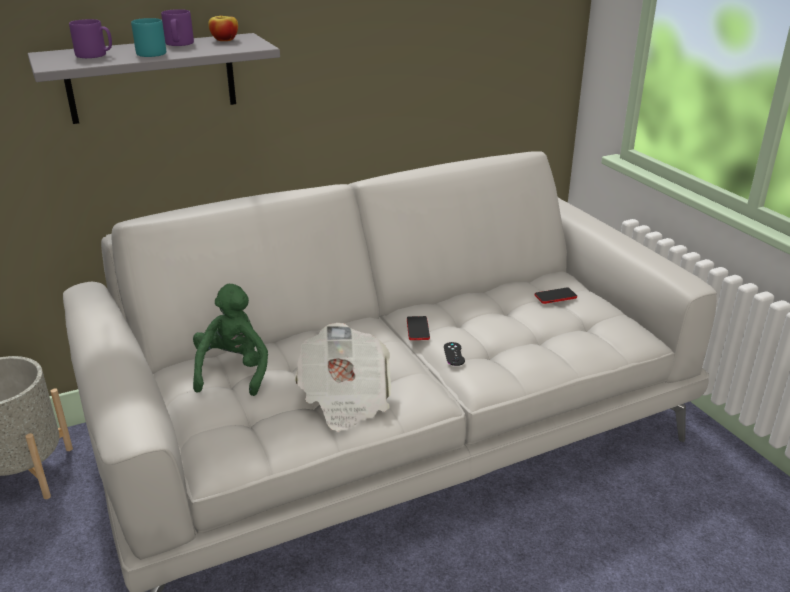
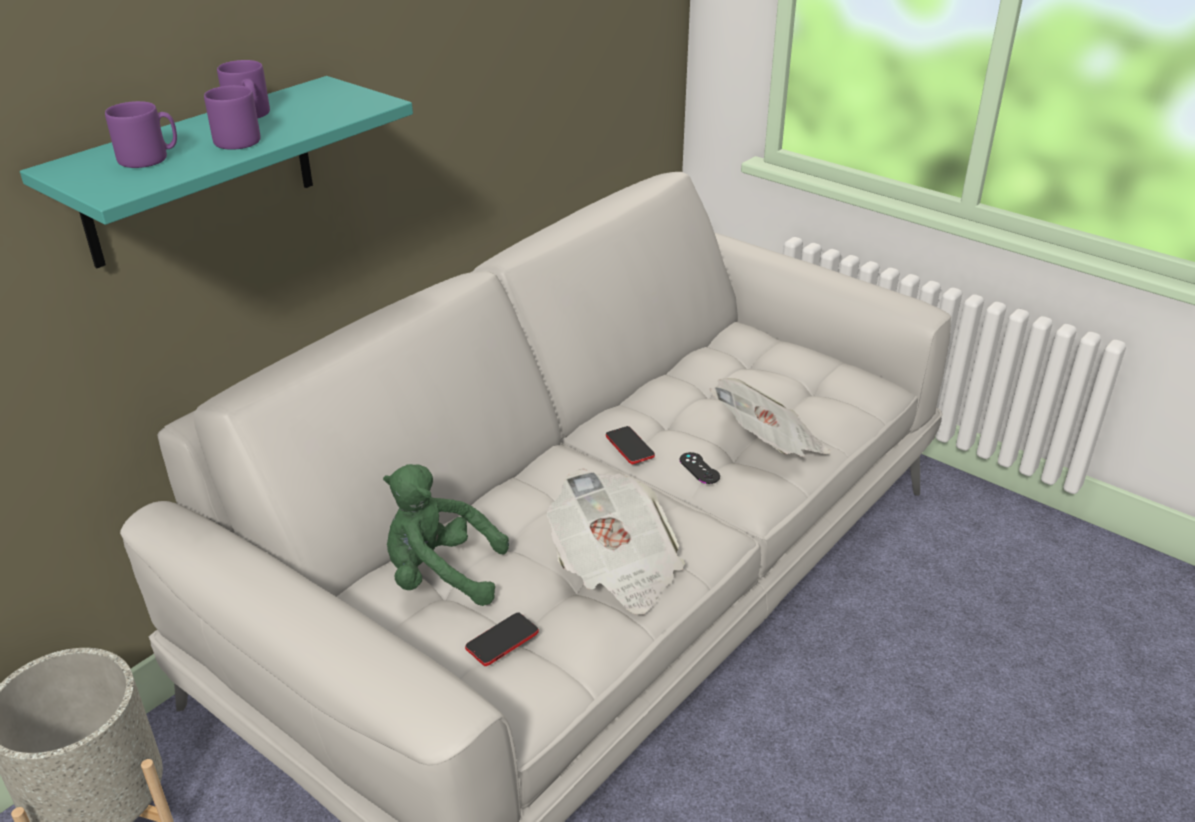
camera: 25 degrees left, 5 degrees up
(152, 78) = (199, 172): grey shelf -> turquoise shelf
(153, 53) = (237, 139): turquoise mug -> purple mug
(224, 40) = (307, 96): apple -> none
(233, 371) = (440, 575): green plush toy -> green plush toy turned 60 degrees counterclockwise
(517, 352) = (768, 445): none -> newspaper
(555, 296) = (756, 359): phone -> phone (502, 640)

